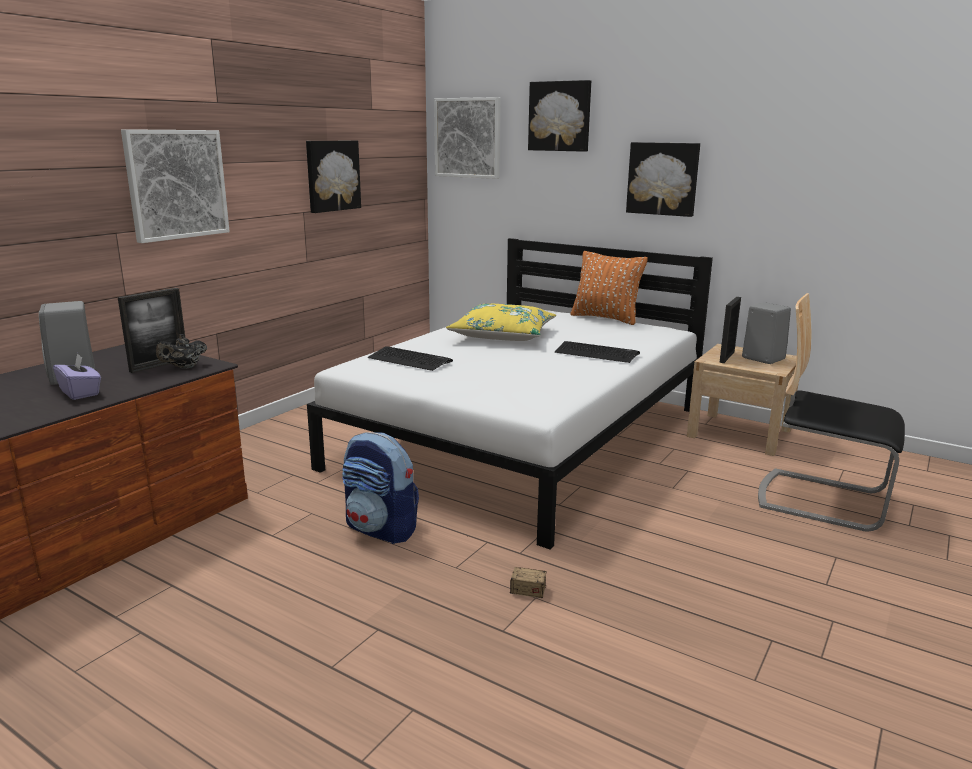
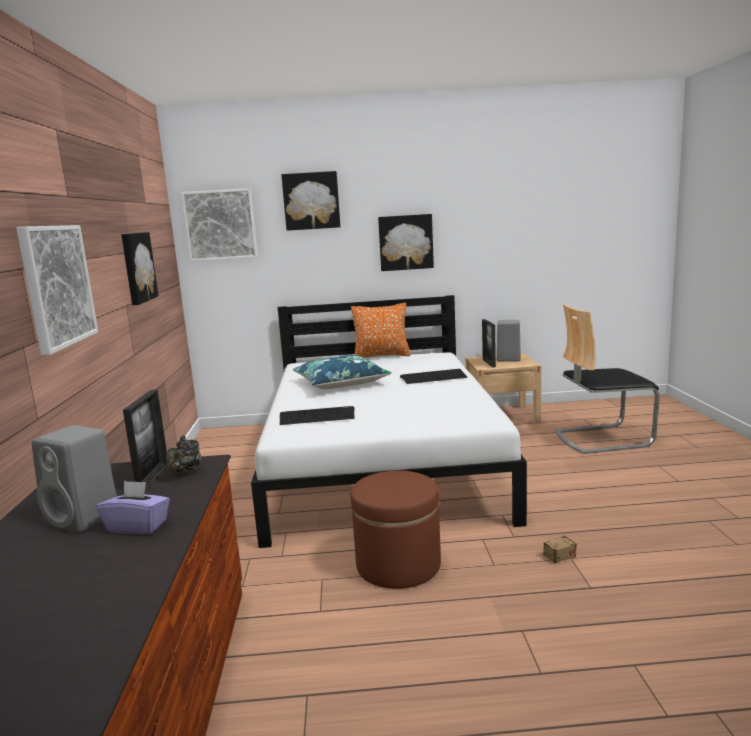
camera: 35 degrees left, 5 degrees down
(381, 529) = (398, 565): backpack -> brown ottoman
(503, 335) = (341, 383): yellow pillow -> blue pillow

